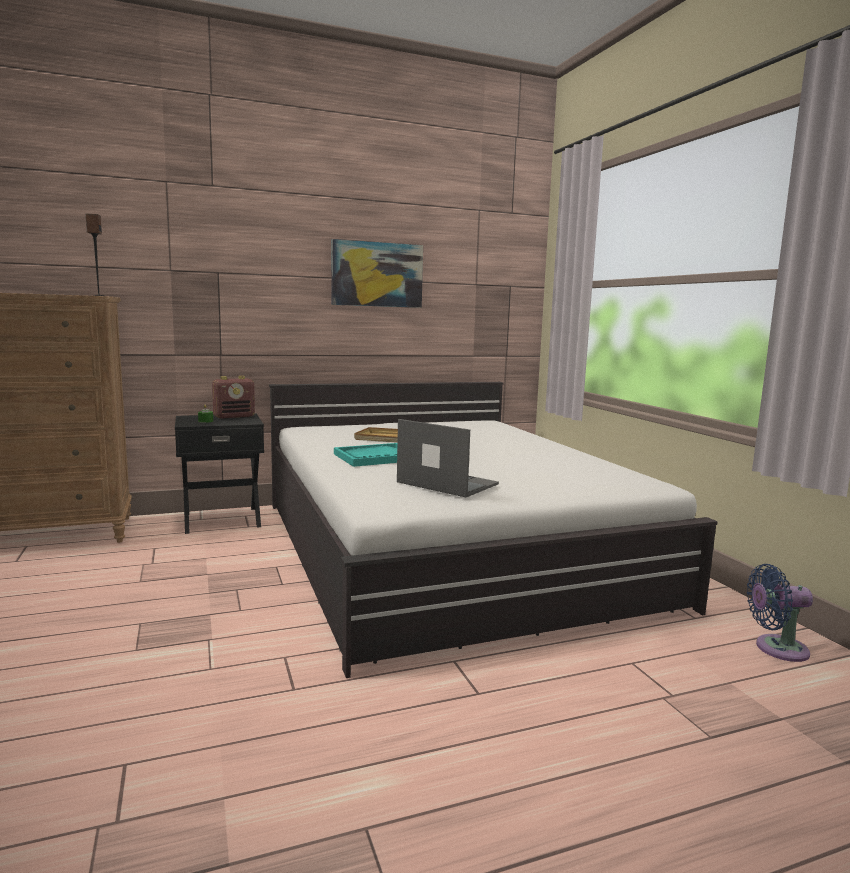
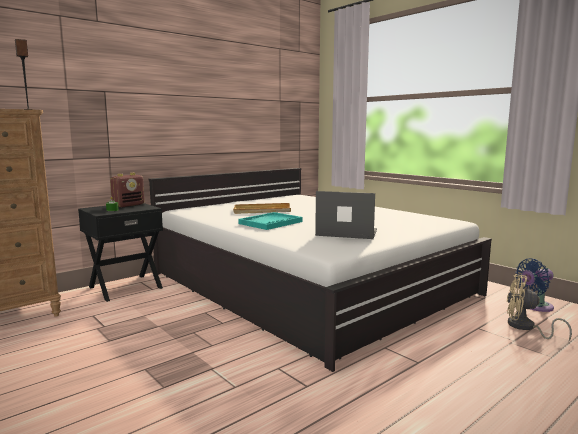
camera: 20 degrees left, 0 degrees up
(377, 274) = (218, 93): picture -> none
(717, 679) = (525, 328): none -> beige fan

